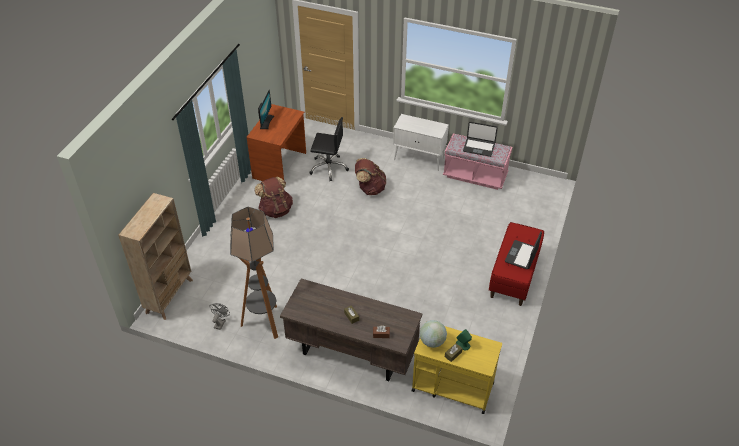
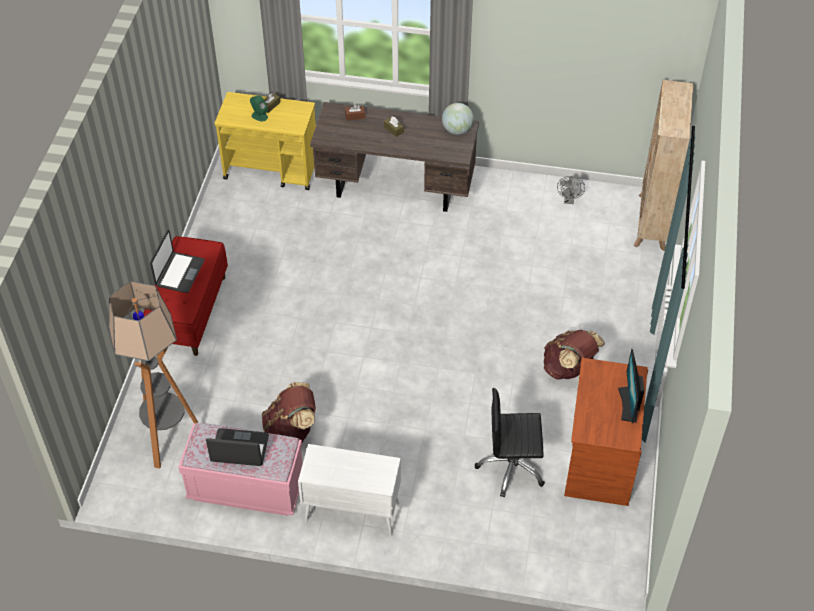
camera: 170 degrees right, 5 degrees up
(264, 323) = (515, 207): floor lamp -> floor lamp (169, 439)
(370, 188) = (428, 433): brown backpack -> brown backpack (291, 431)
(432, 342) = (295, 114): globe -> globe (457, 130)

